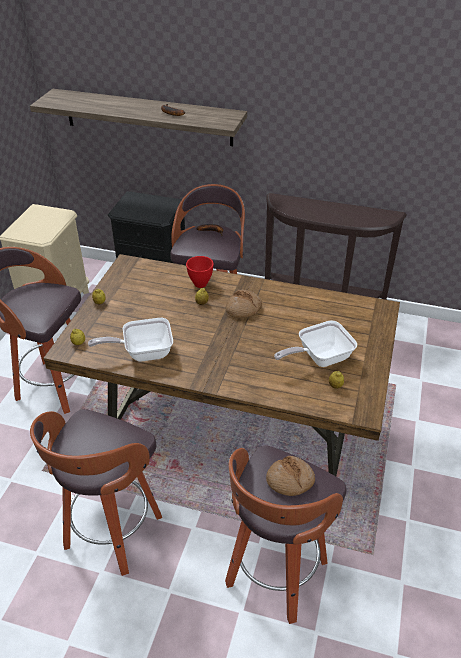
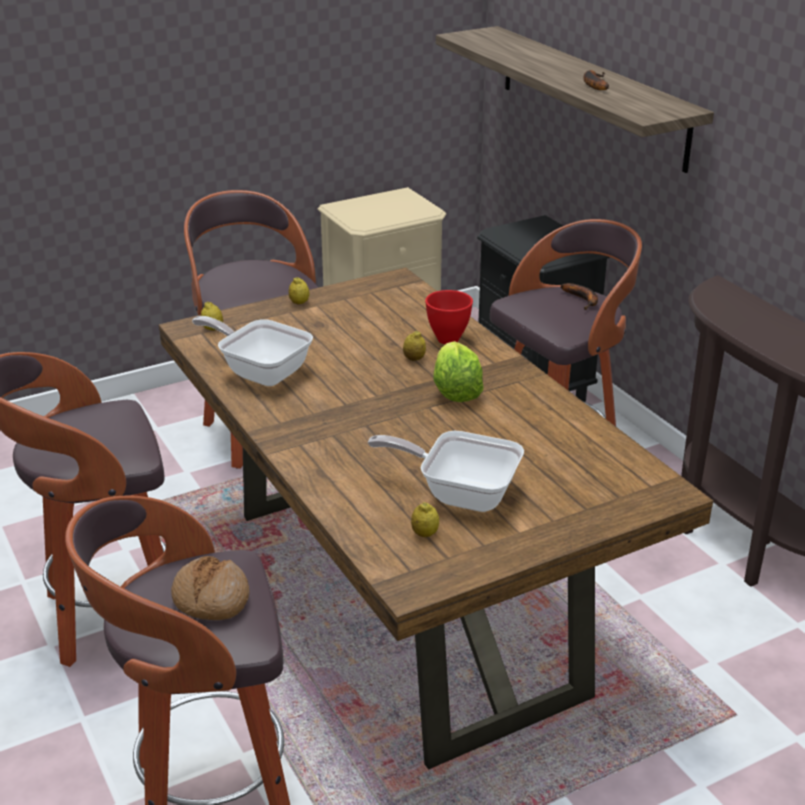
camera: 45 degrees right, 10 degrees down
(243, 309) = (455, 391): bread -> lettuce

